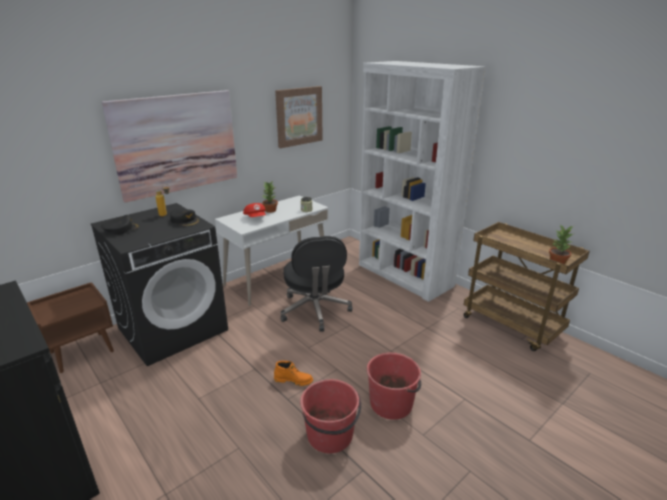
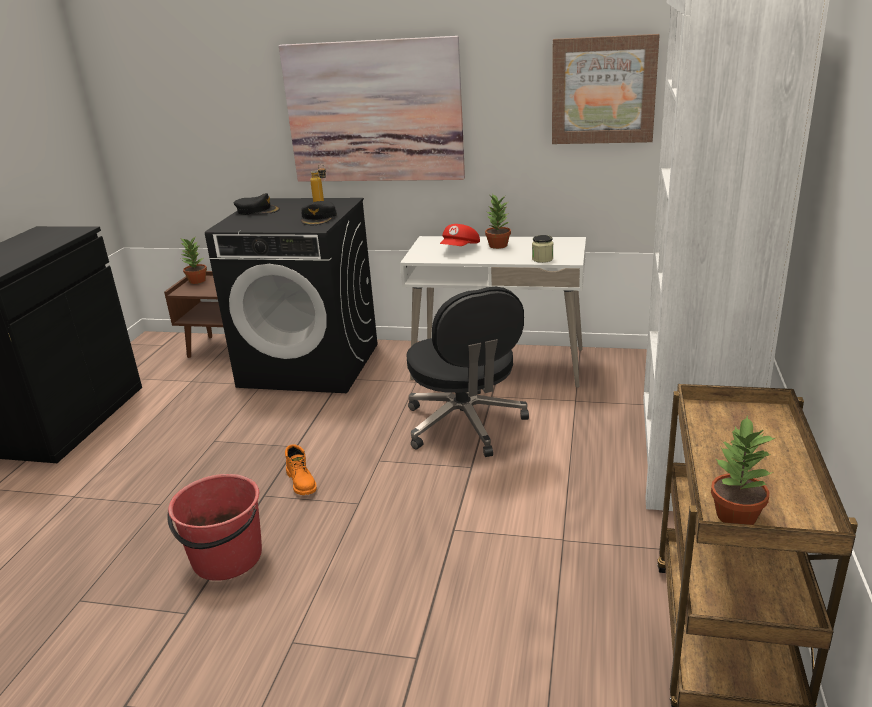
camera: 55 degrees right, 0 degrees up
(44, 307) = (197, 281): none -> potted plant
(315, 310) = (465, 425): black office chair -> black office chair turned 60 degrees counterclockwise
(391, 403) = (332, 583): red bucket -> none

